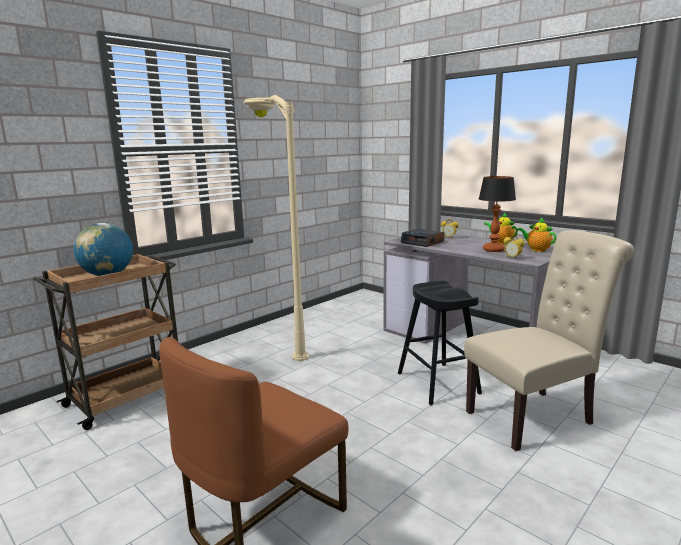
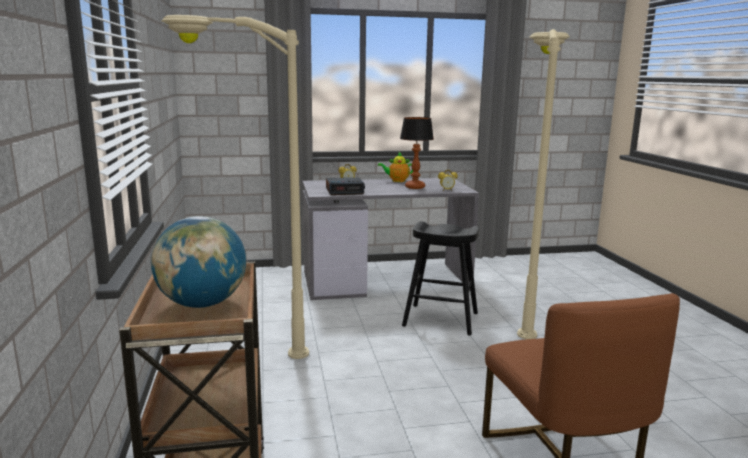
camera: 55 degrees left, 0 degrees up
(535, 416) = (525, 311): beige chair -> beige floor lamp
(536, 250) = (437, 182): teapot -> none

